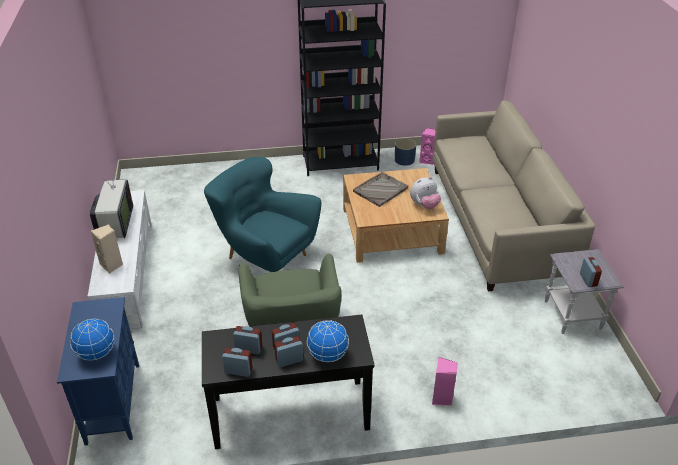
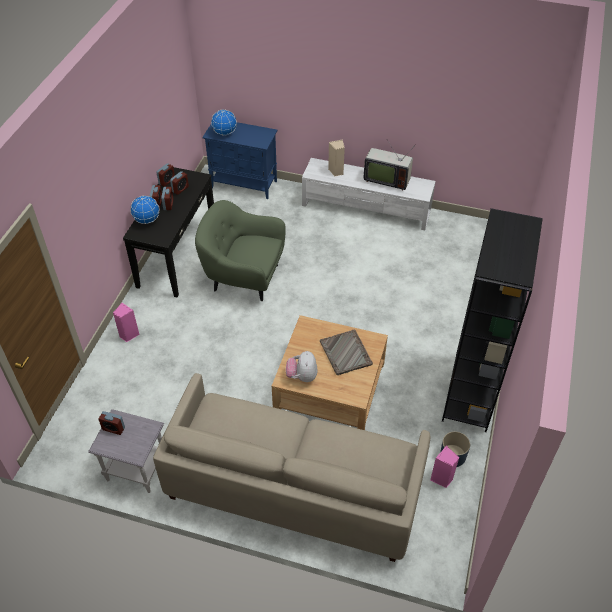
camera: 115 degrees right, 10 degrees up
(265, 256) = (343, 287): turquoise armchair -> none

